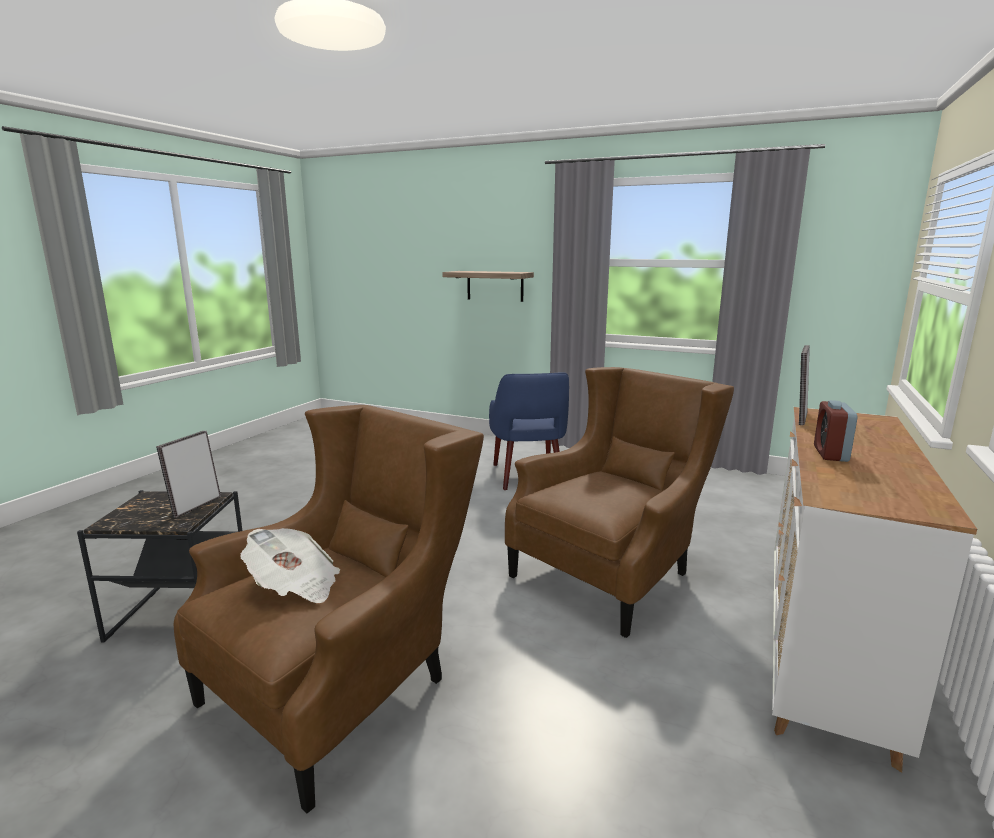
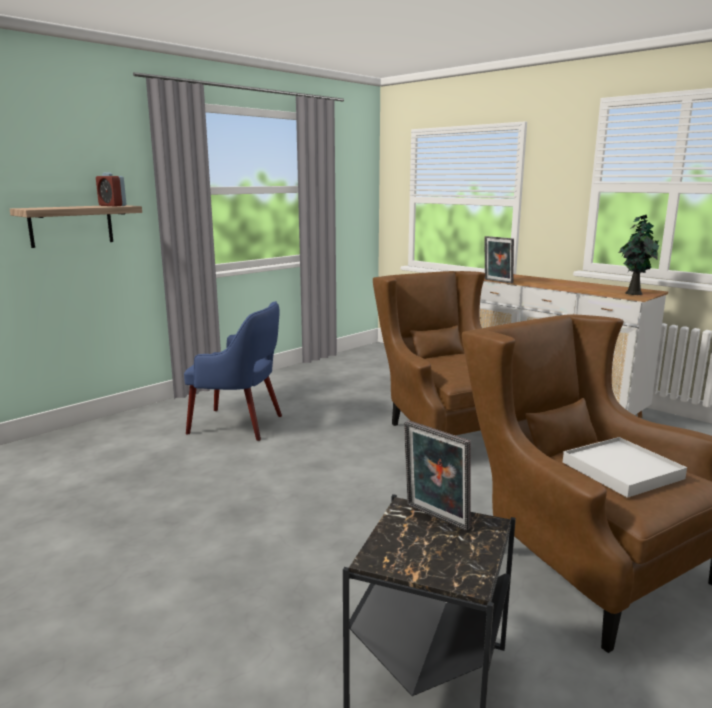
camera: 70 degrees left, 0 degrees up
(295, 586) = (622, 470): newspaper -> white tray
(830, 454) = (568, 288): alarm clock -> alarm clock (112, 205)
(875, 496) = (633, 293): none -> potted plant

